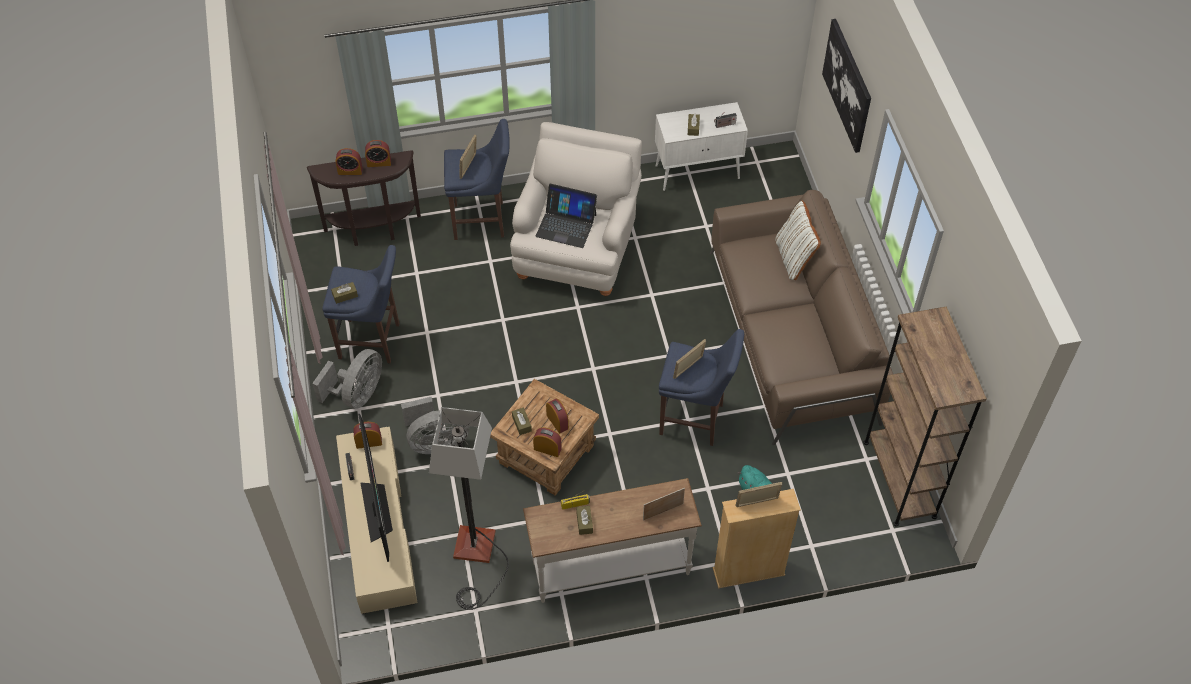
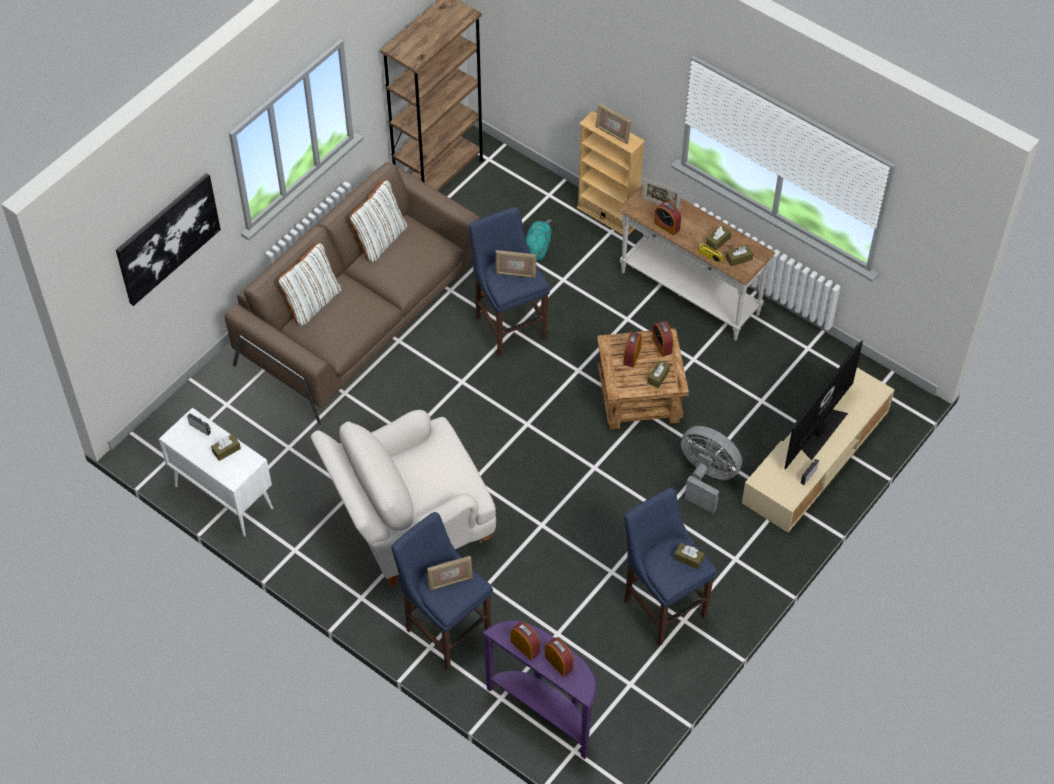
camera: 130 degrees left, 0 degrees up
(357, 394) = (723, 571): grey fan -> none
(369, 442) = (773, 484): alarm clock -> alarm clock (667, 226)
(374, 231) = (545, 711): brown console table -> purple console table
(476, 557) = (769, 378): floor lamp -> none
(552, 523) = (738, 258): none -> brown tissue box
(566, 225) = (435, 475): laptop -> none
(822, 335) = (380, 240): none -> white pillow

